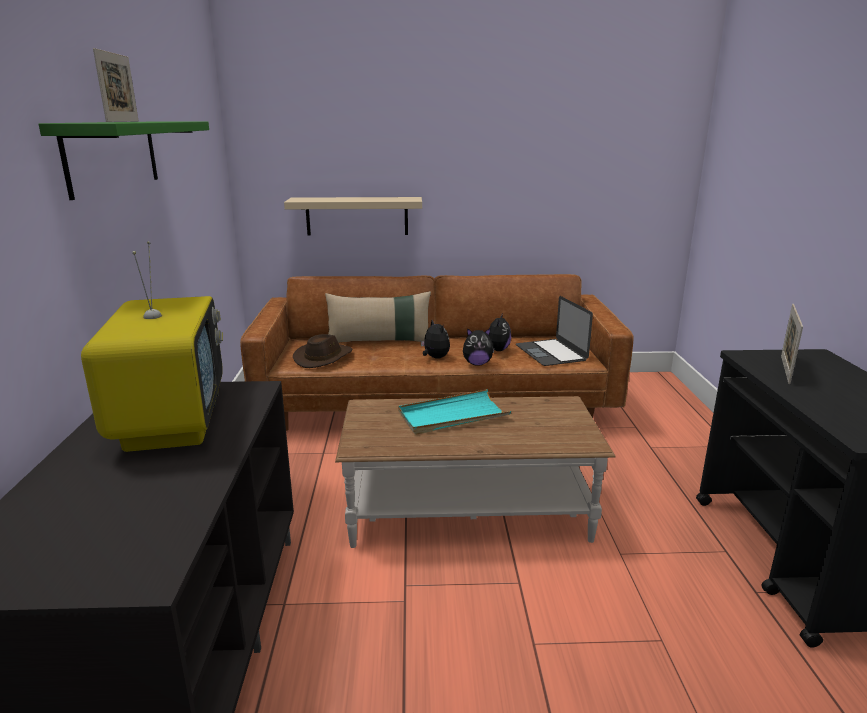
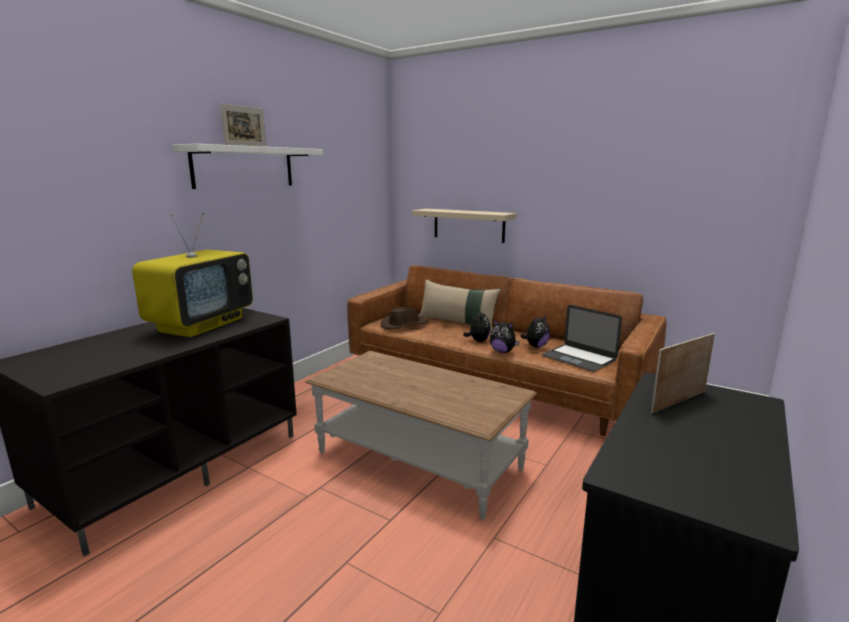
camera: 35 degrees right, 5 degrees down
(113, 155) = (244, 167): green shelf -> white shelf
(452, 416) = (414, 377): turquoise tray -> none
(551, 352) = (578, 358): laptop -> laptop turned 60 degrees counterclockwise

